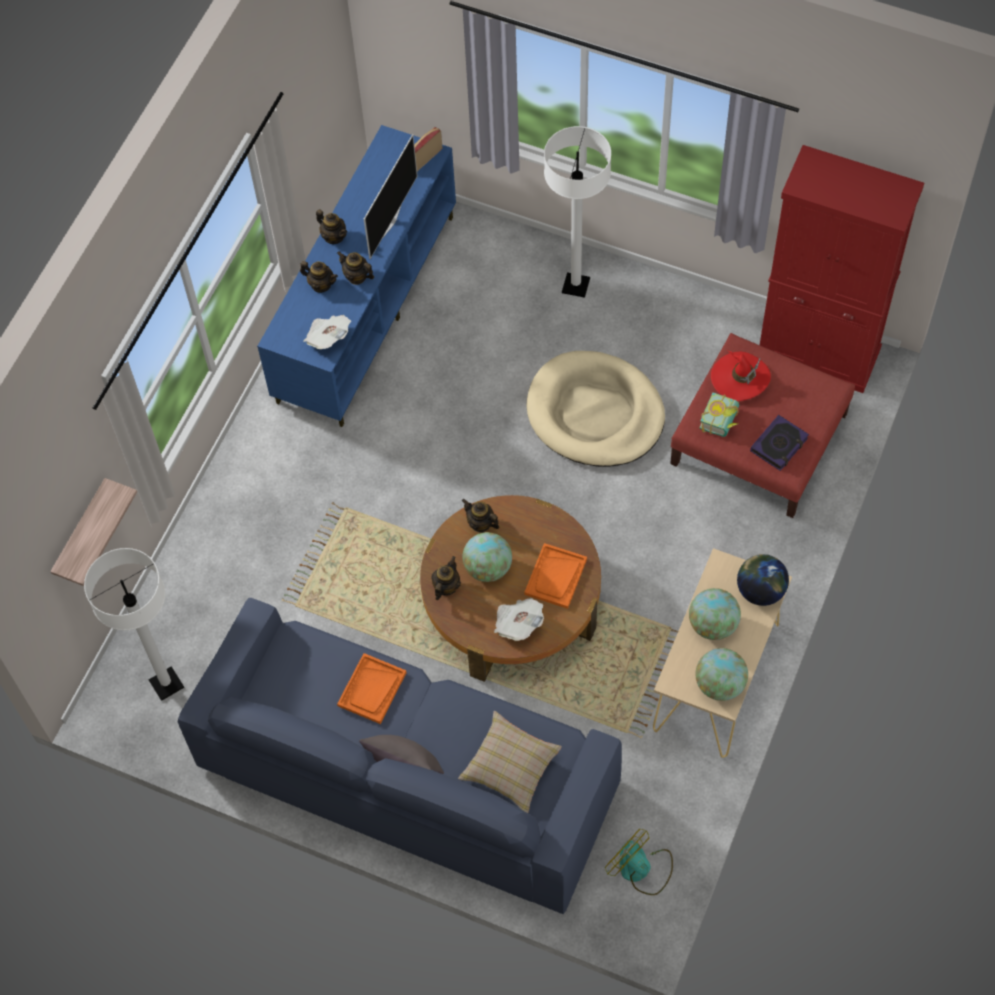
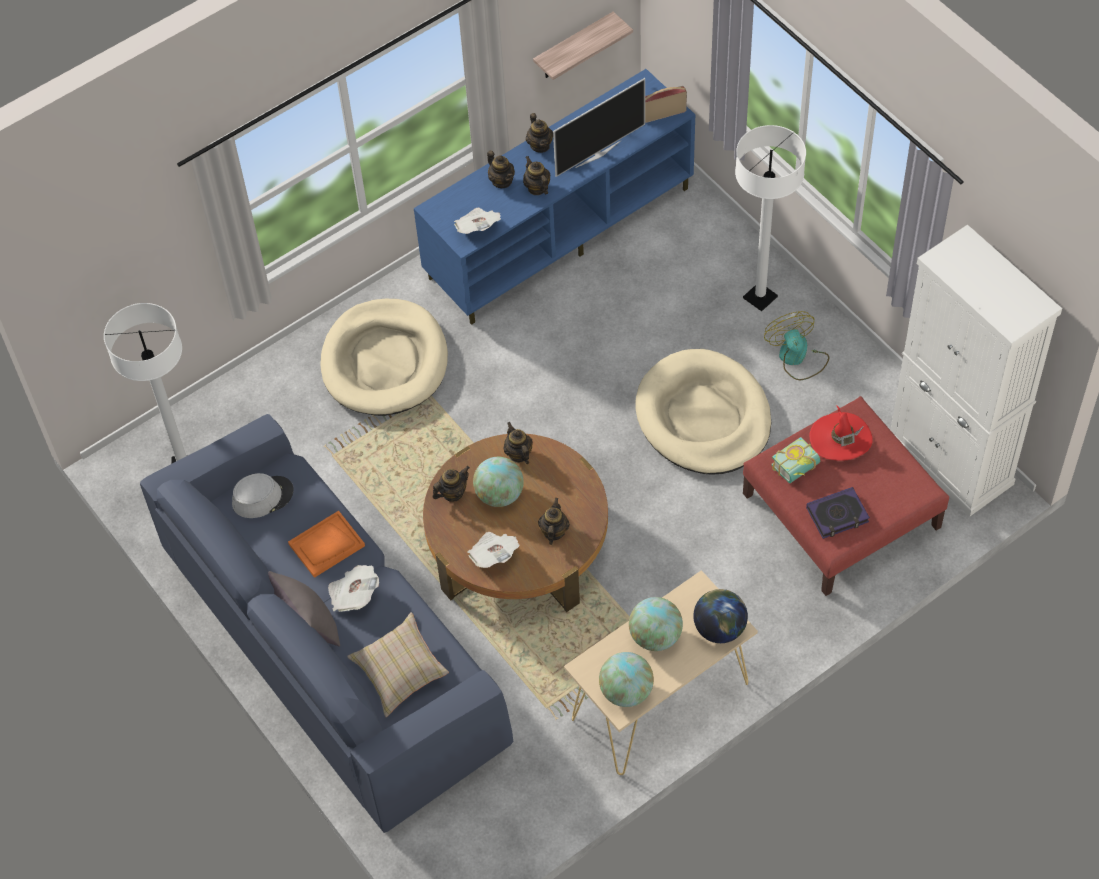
camera: 30 degrees right, 5 degrees down
(82, 533) = (146, 284): shelf -> shelf (573, 47)
(285, 675) = (262, 497): none -> grey hat
(286, 497) = (385, 361): none -> beige dog bed
(426, 721) = (353, 595): none -> newspaper
(555, 577) = (553, 532): orange tray -> teapot
(640, 869) = (479, 832): fan -> fan (797, 357)
(818, 353) = (950, 460): red cabinet -> white cabinet

